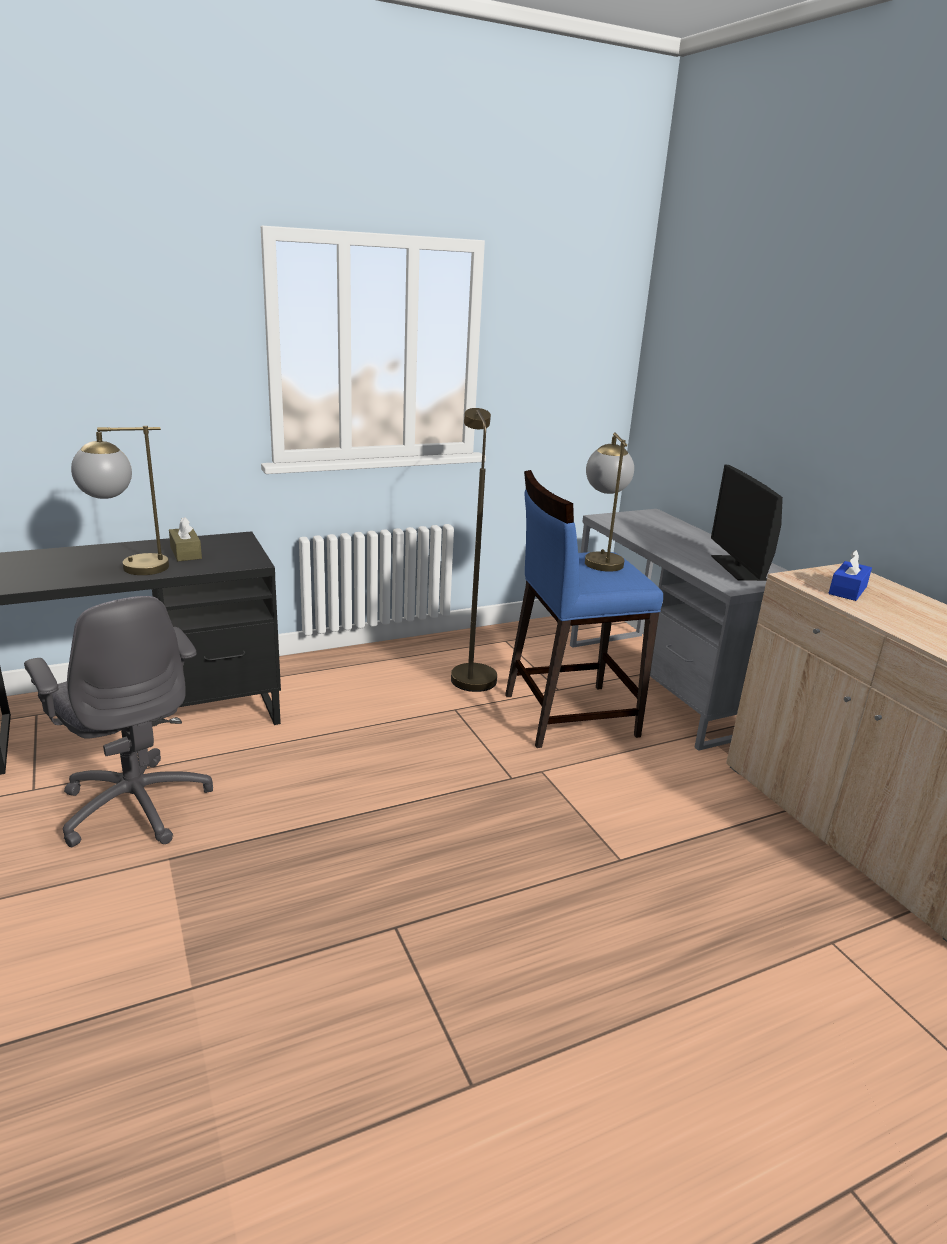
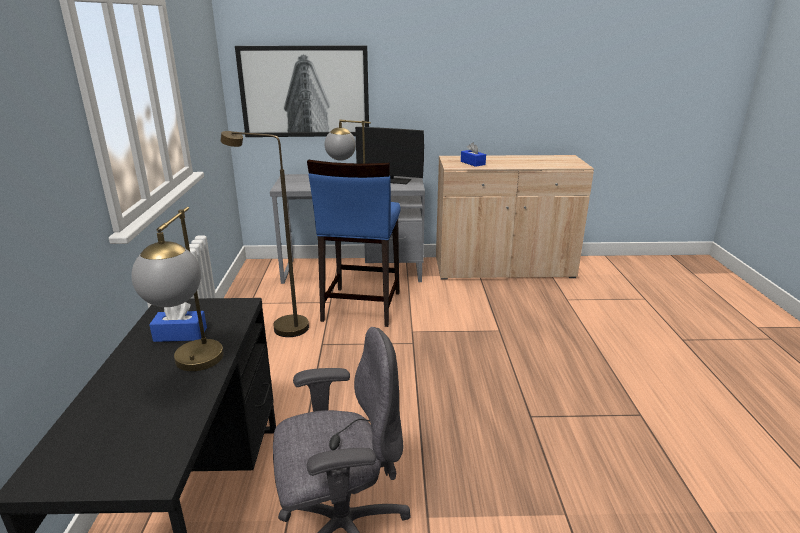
camera: 65 degrees left, 0 degrees up
(186, 553) = (180, 334): brown tissue box -> blue tissue box
(708, 396) = (305, 92): none -> picture

